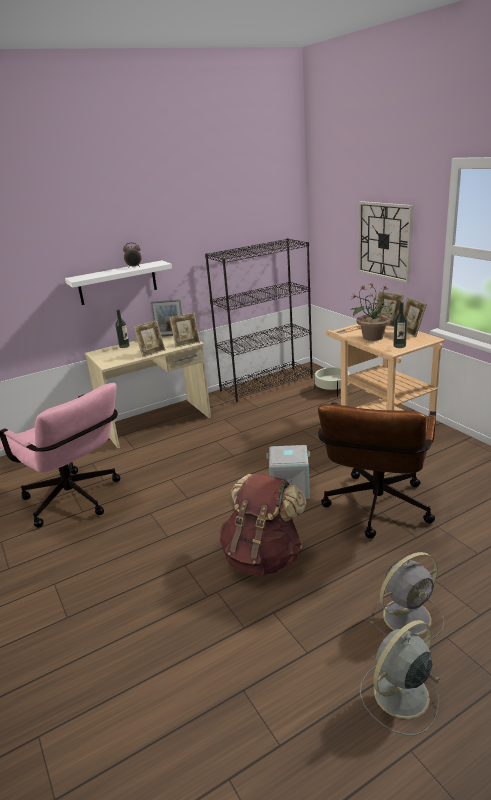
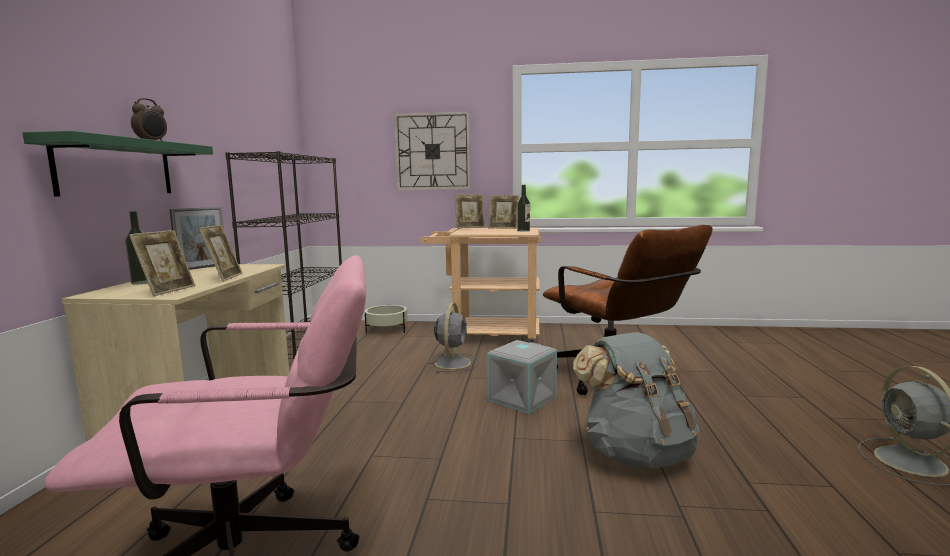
camera: 55 degrees left, 15 degrees down
(117, 283) = (116, 168): white shelf -> green shelf
(186, 343) = (259, 267): picture frame -> picture frame (167, 290)
(263, 557) = (636, 453): brown backpack -> grey backpack
(372, 337) = (484, 231): potted plant -> none
(408, 616) = (792, 421): grey fan -> grey fan (453, 362)

